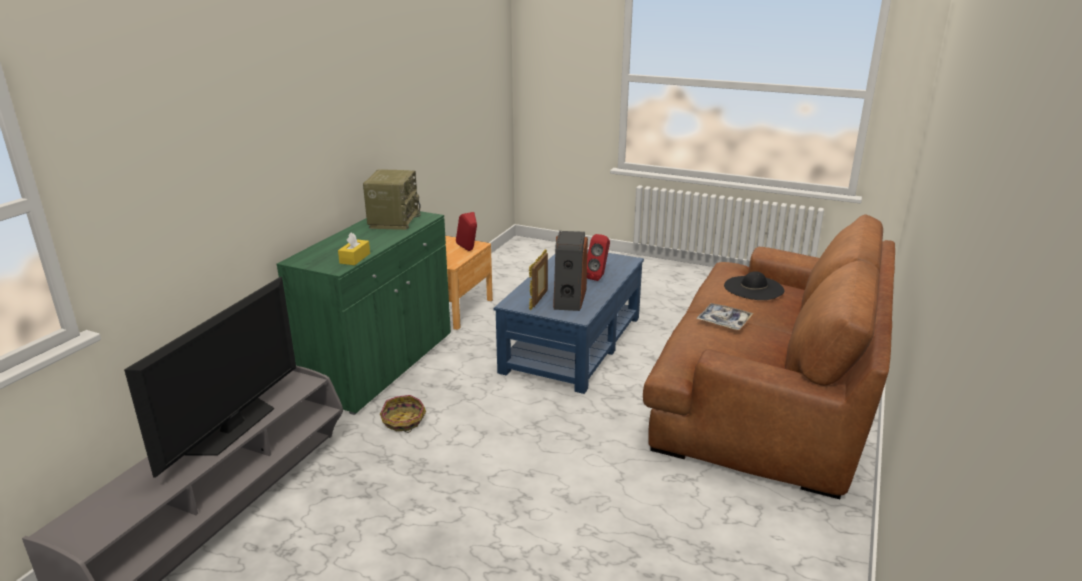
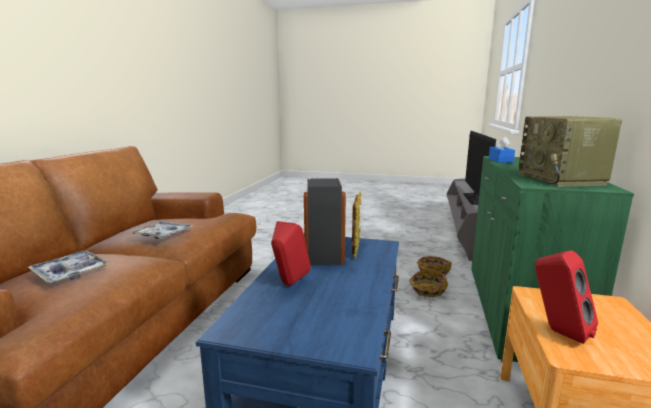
camera: 170 degrees right, 10 degrees down
(355, 258) = (500, 160): yellow tissue box -> blue tissue box
(439, 395) = (427, 290): none -> basket
(753, 288) = (70, 272): black hat -> tray

